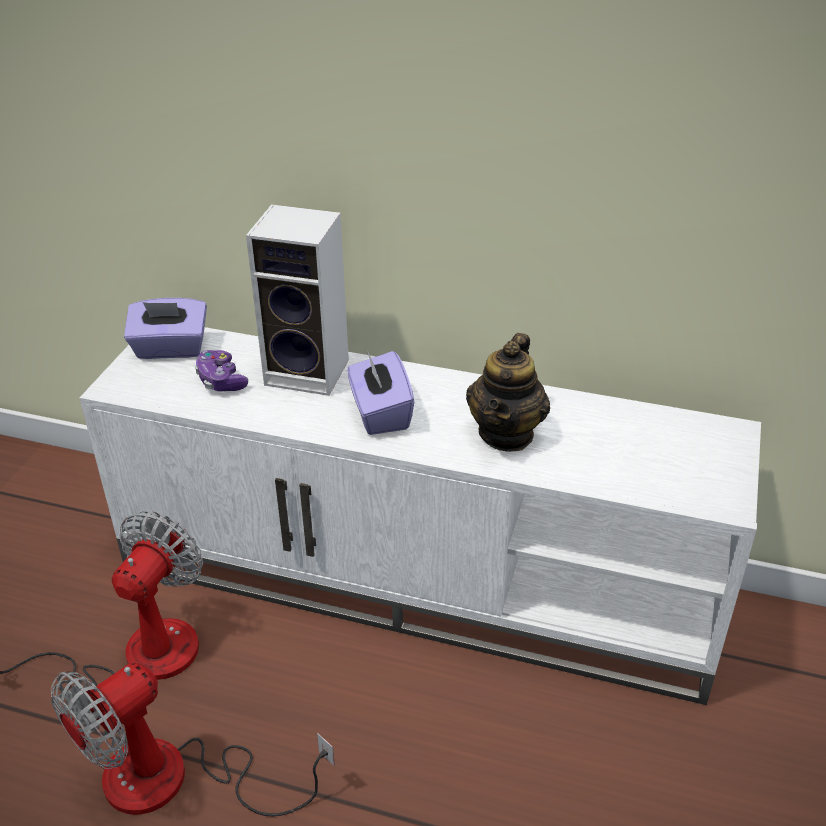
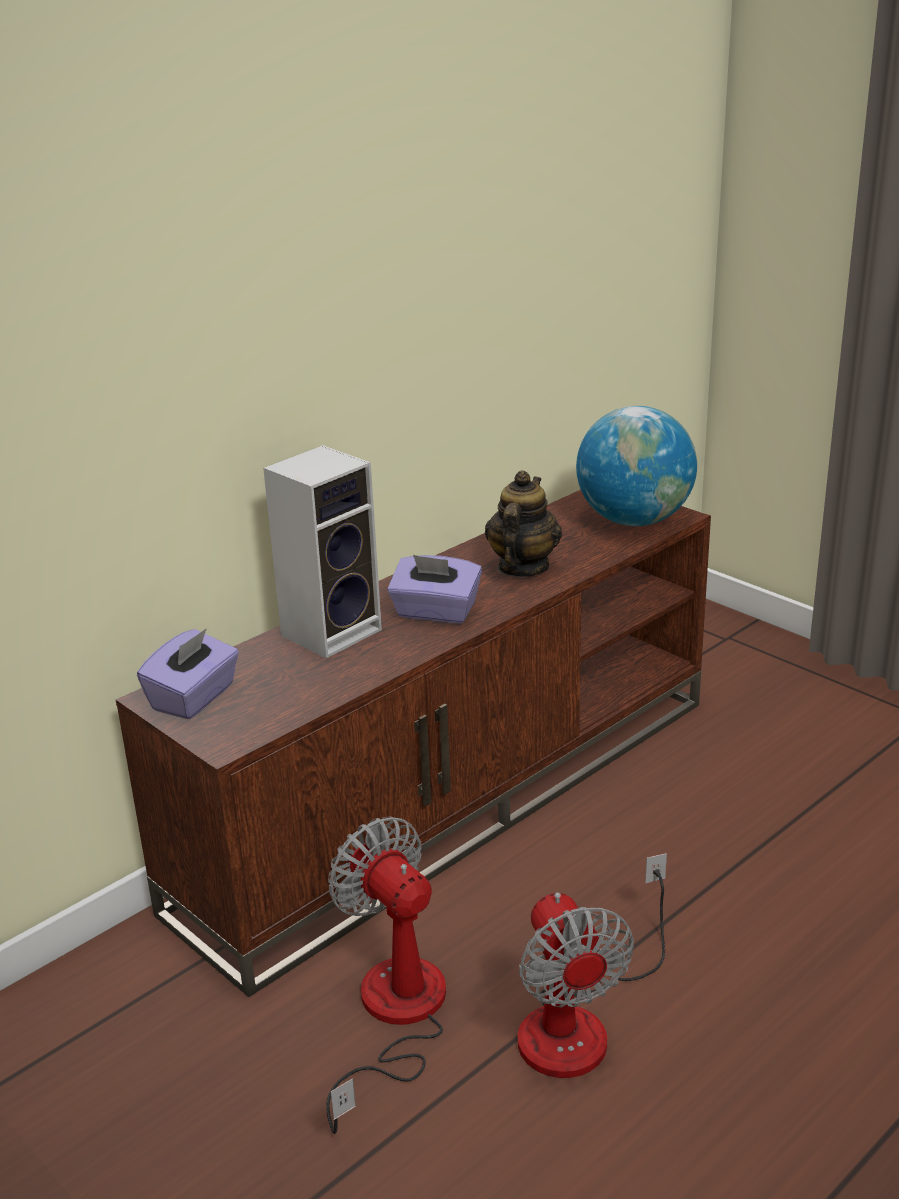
camera: 60 degrees left, 10 degrees down
(221, 380) = (290, 679): game controller -> none
(419, 579) = (454, 797): white tv stand -> brown tv stand
(506, 434) = (522, 567): teapot -> teapot turned 120 degrees counterclockwise
(682, 474) = (634, 520): none -> globe

